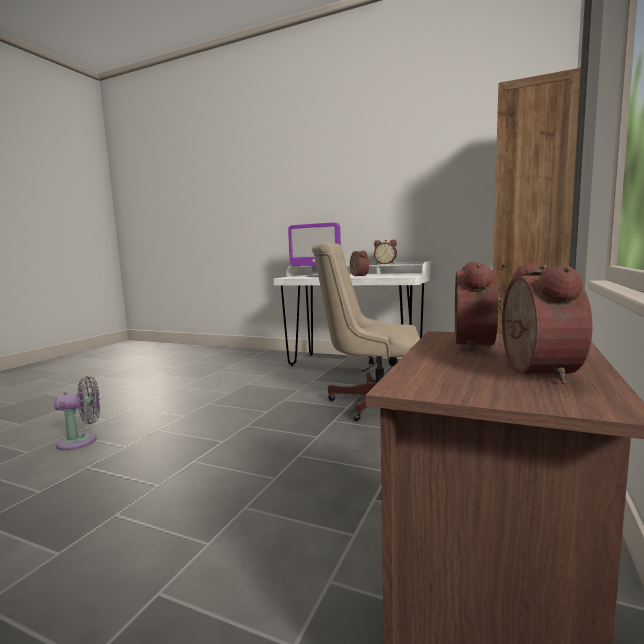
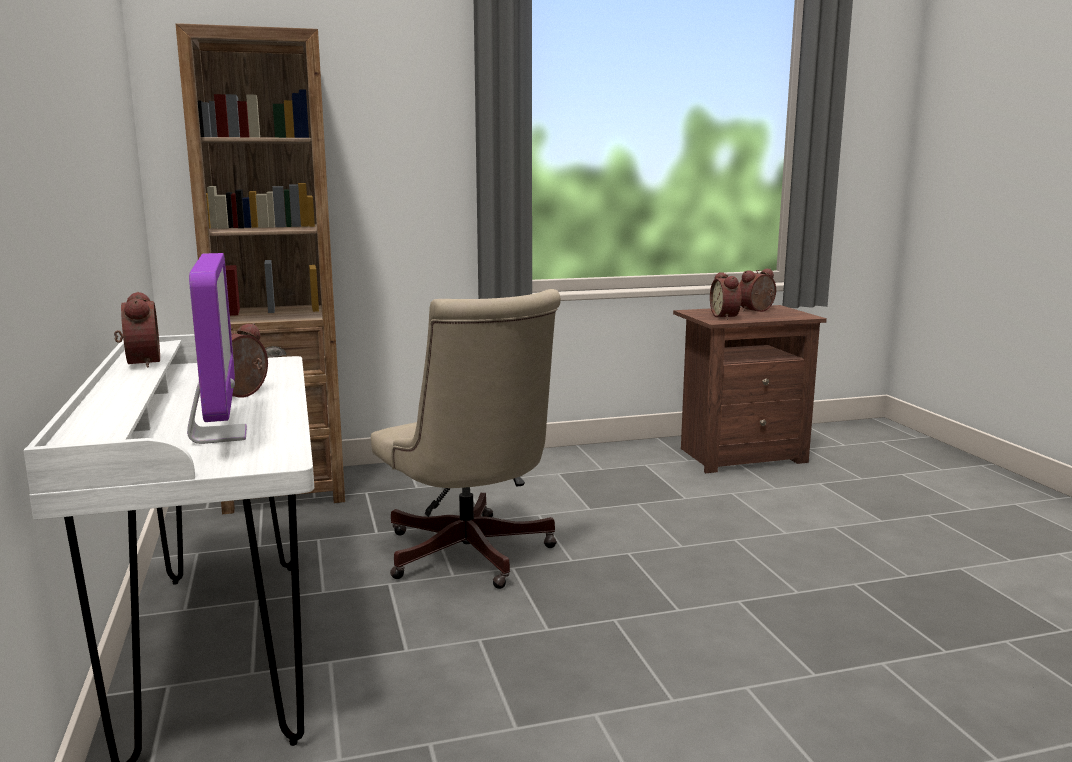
camera: 130 degrees left, 5 degrees up
(81, 441) = (963, 719): grey fan -> none
(479, 344) = (726, 316): alarm clock -> alarm clock turned 105 degrees clockwise

